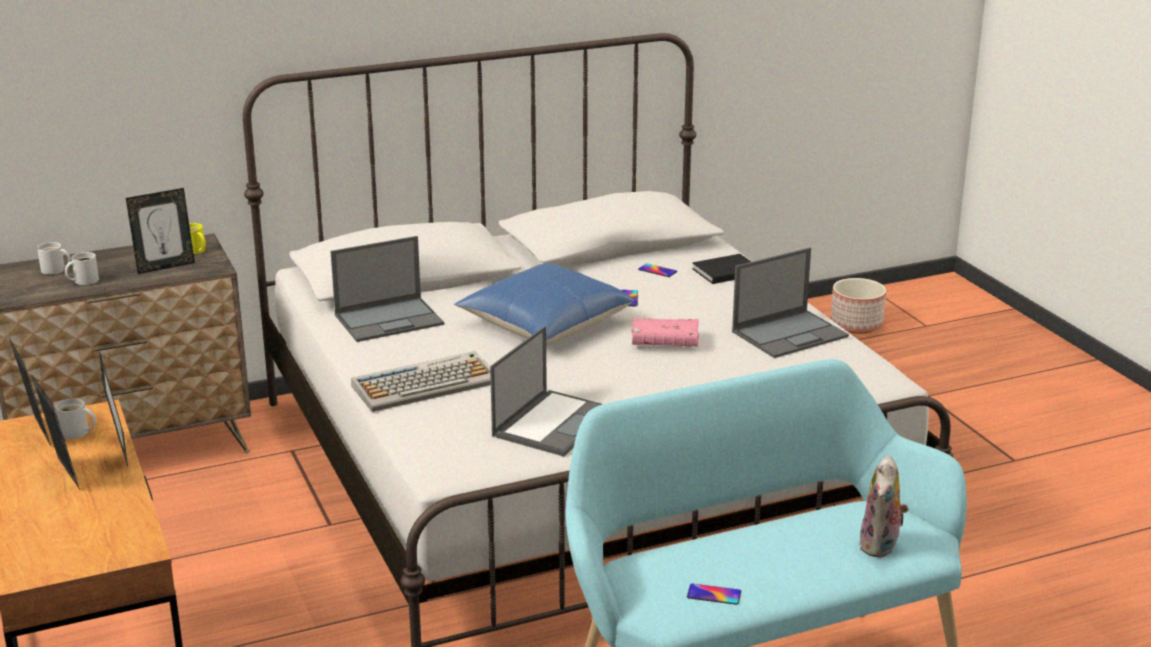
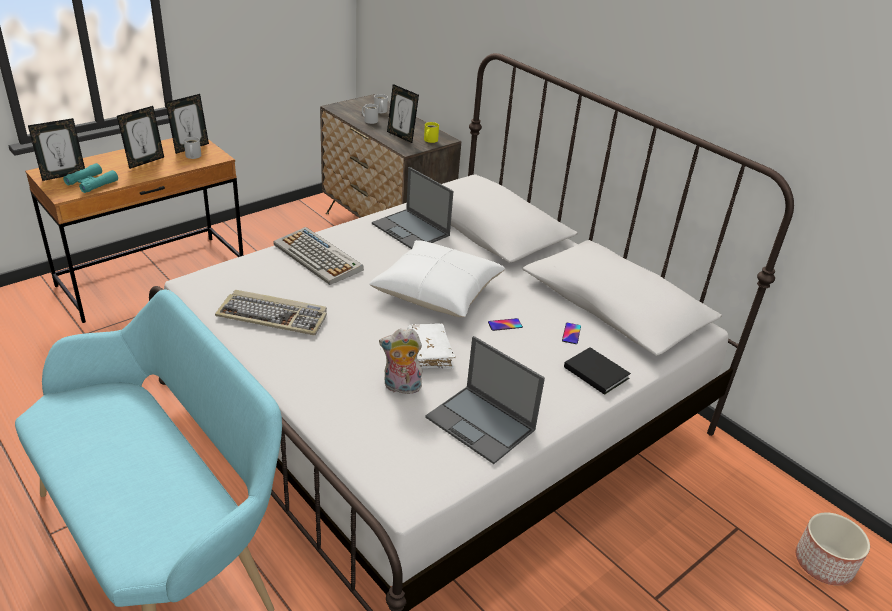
camera: 70 degrees right, 10 degrees up
(112, 524) = (91, 183): none -> turquoise binoculars
(119, 451) = (172, 170): picture frame -> picture frame (63, 175)
(544, 323) = (437, 291): blue pillow -> white pillow
(554, 423) = (274, 316): laptop -> keyboard
(664, 342) = (429, 352): pink book -> white book
(714, 594) = (67, 433): phone -> none
(881, 546) = (136, 527): plush toy -> plush toy (401, 388)

